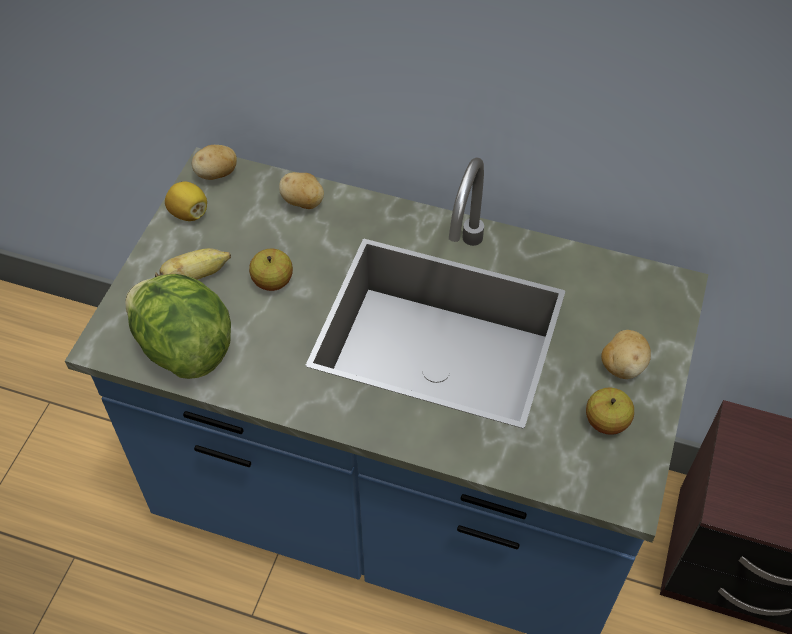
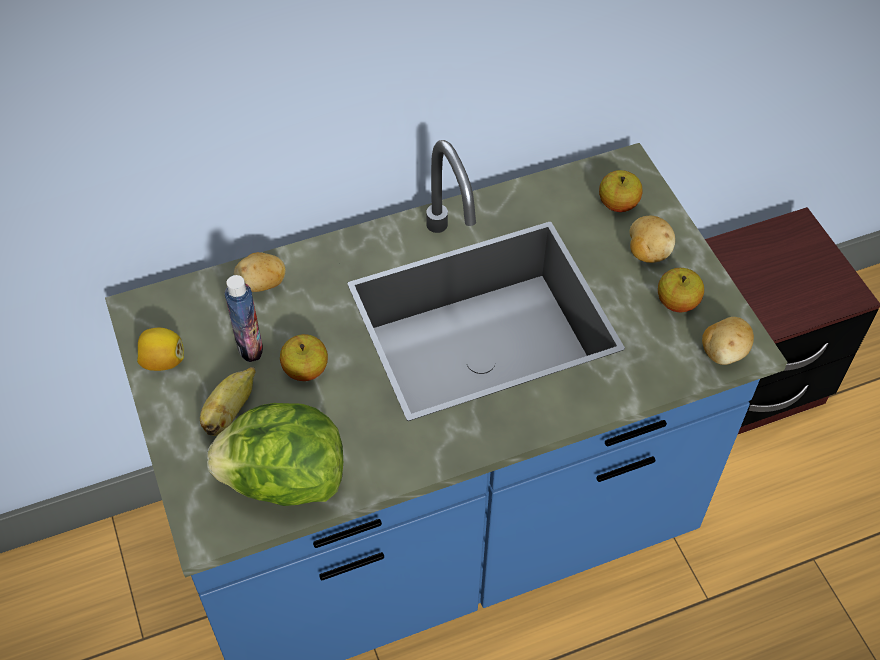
camera: 40 degrees left, 0 degrees up
(216, 174) = (153, 310): potato -> potato (723, 352)
(253, 240) = (249, 346): none -> bottle
(636, 312) = (618, 204): none -> apple

